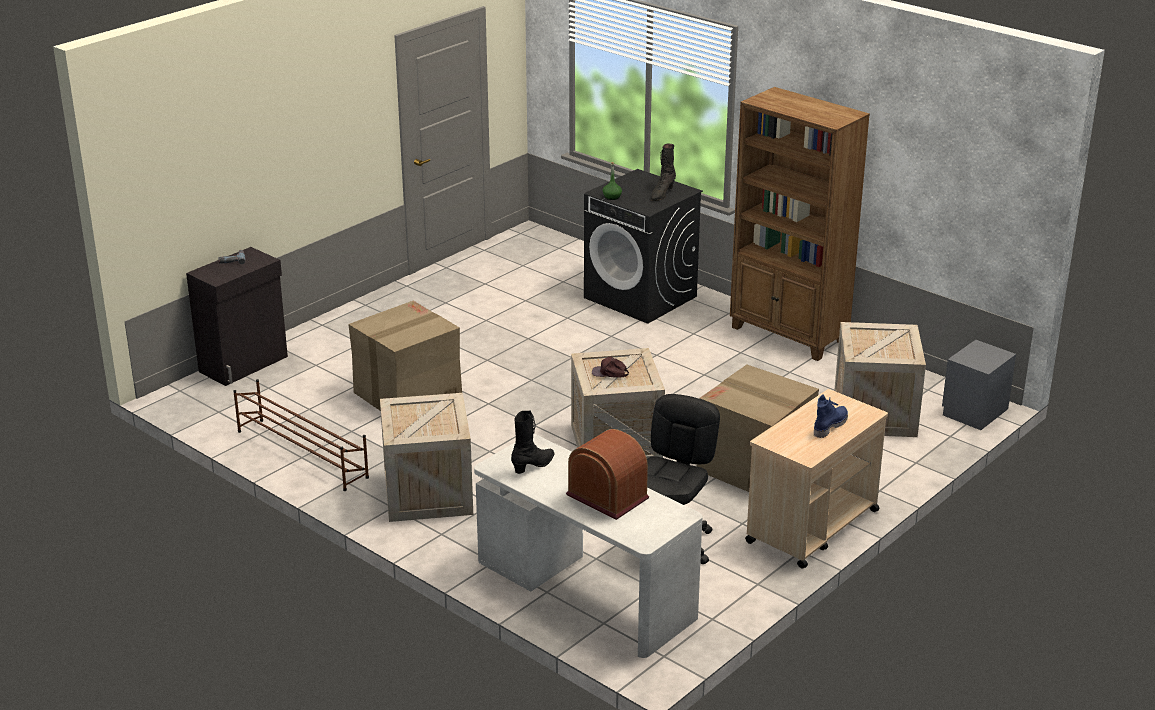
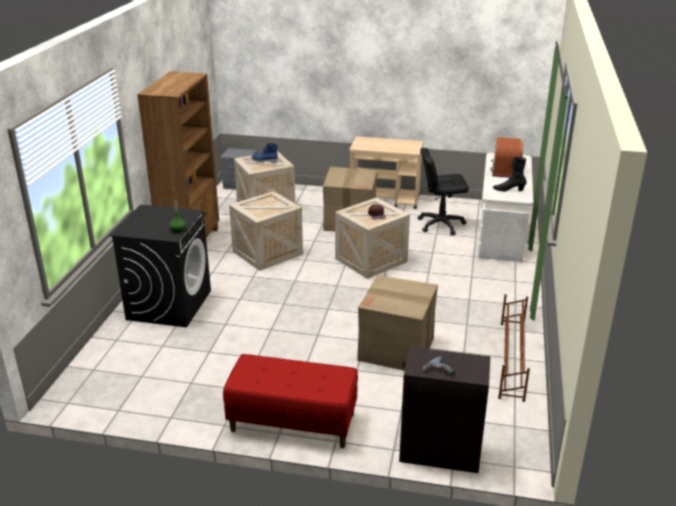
camera: 120 degrees left, 0 degrees up
(369, 313) = (292, 423): none -> red bench
(426, 492) = (488, 299): crate -> crate (267, 253)
(662, 194) = (159, 214): black boot -> none
(829, 426) = (383, 143): blue boot -> blue boot (264, 161)

